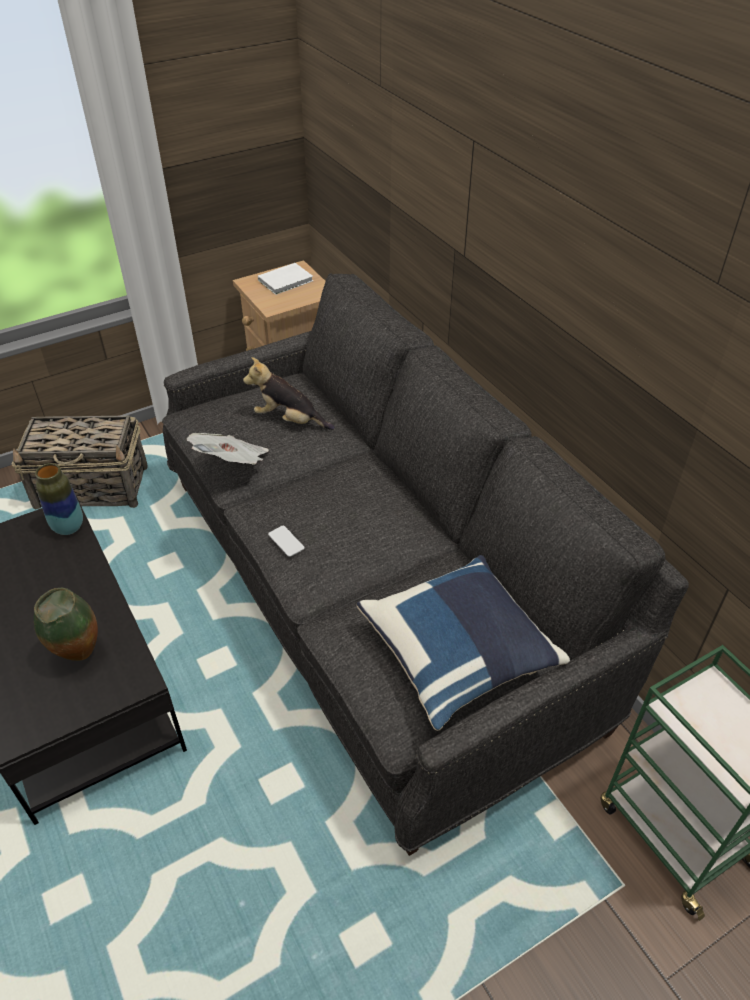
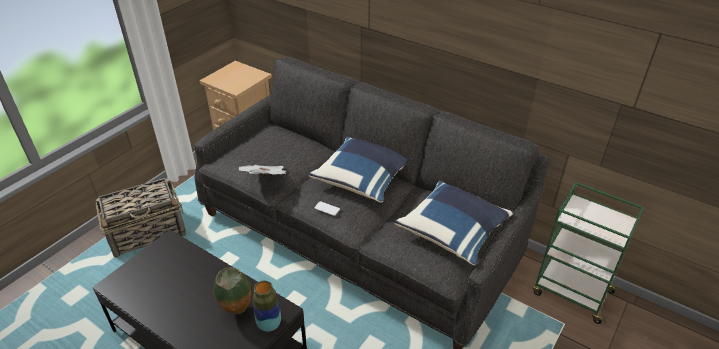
camera: 25 degrees left, 5 degrees down
(68, 527) = (178, 247): vase -> vase (269, 324)
(287, 280) = (233, 73): white book -> none
(289, 420) = (282, 148): plush toy -> none
(374, 510) = (363, 179): none -> blue pillow

